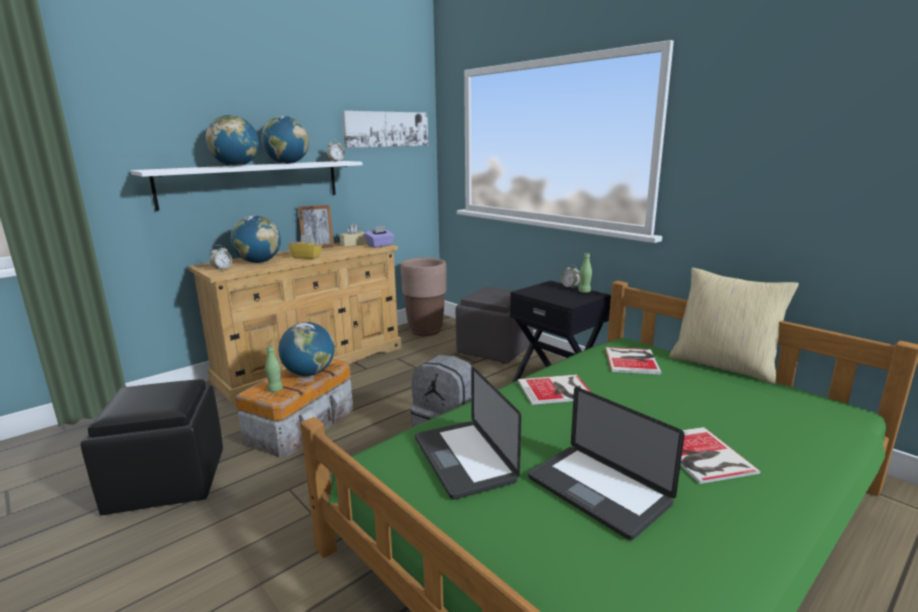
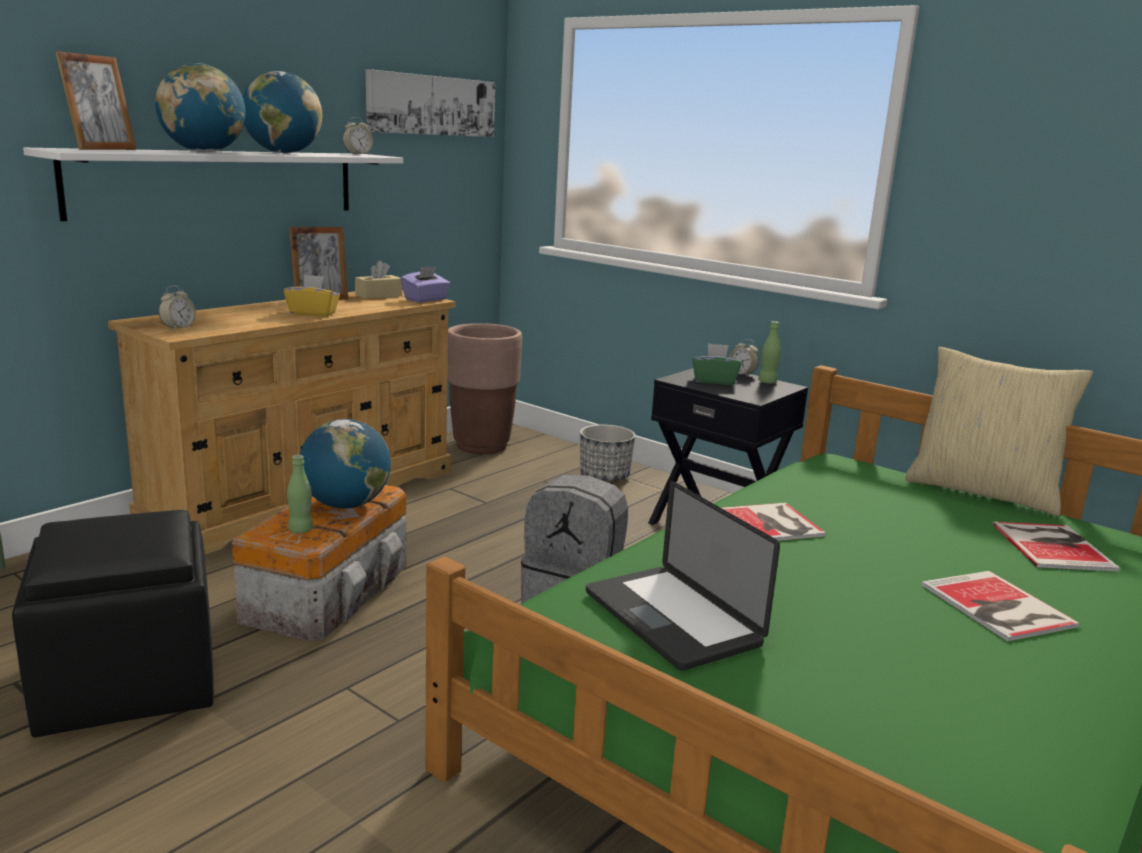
camera: 10 degrees left, 0 degrees up
(175, 168) = (102, 149): none -> picture frame
(259, 262) = (235, 319): globe -> none
(494, 350) = (604, 476): grey ottoman -> planter
(549, 292) = (714, 381): none -> green tissue box
(597, 491) = (877, 654): laptop -> none
(632, 360) = (856, 484): book -> book (1053, 545)

